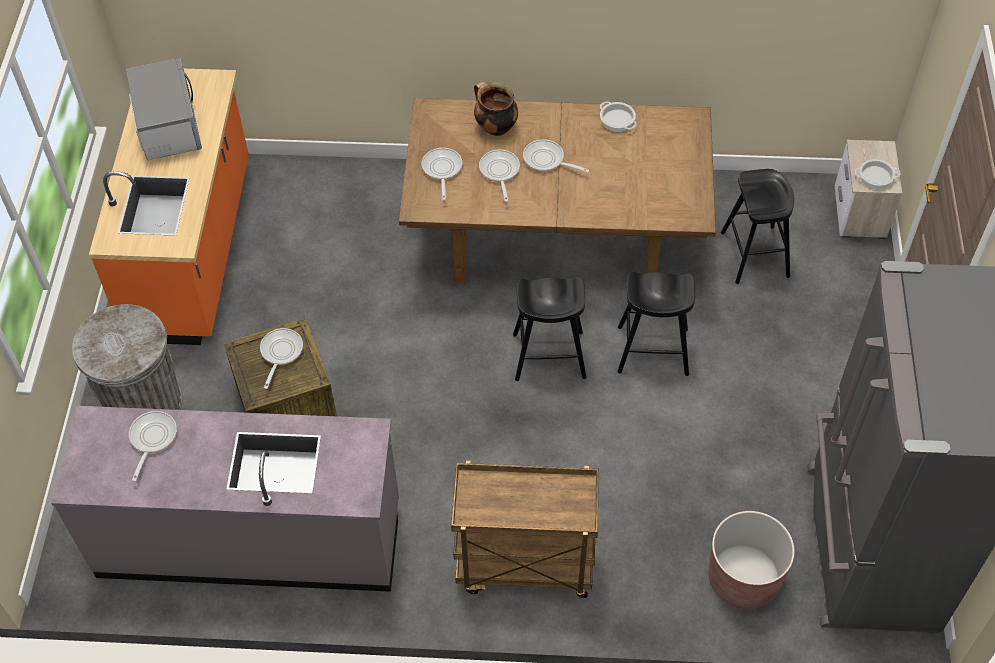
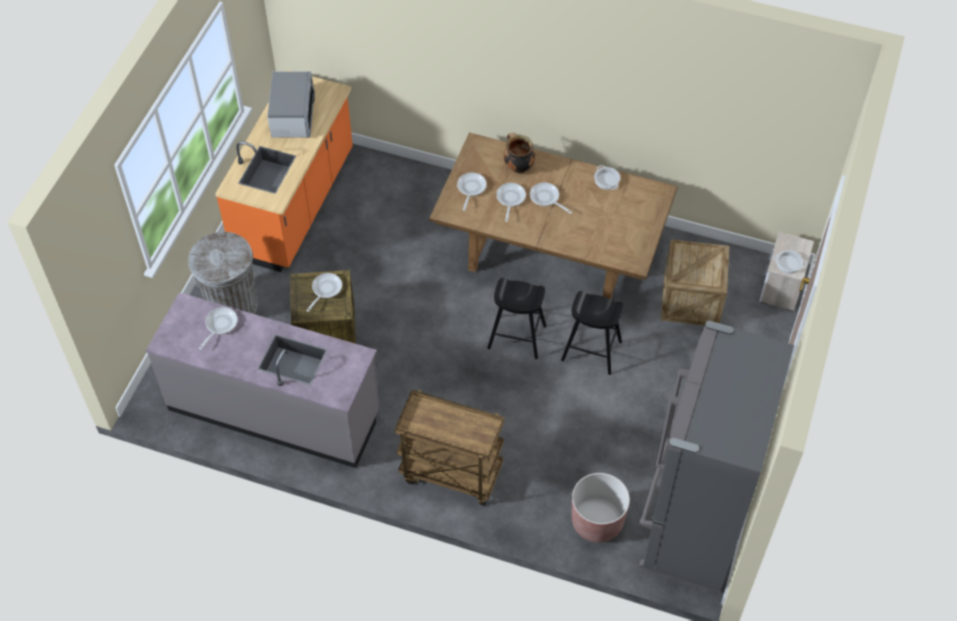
camera: 15 degrees right, 0 degrees up
(754, 254) = (691, 300): black stool -> crate

